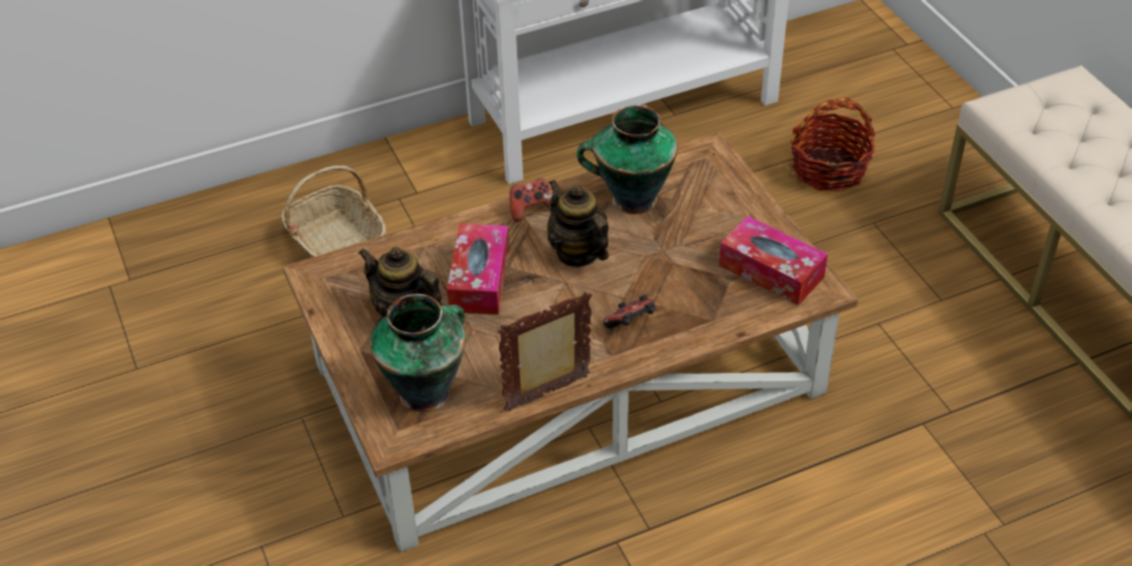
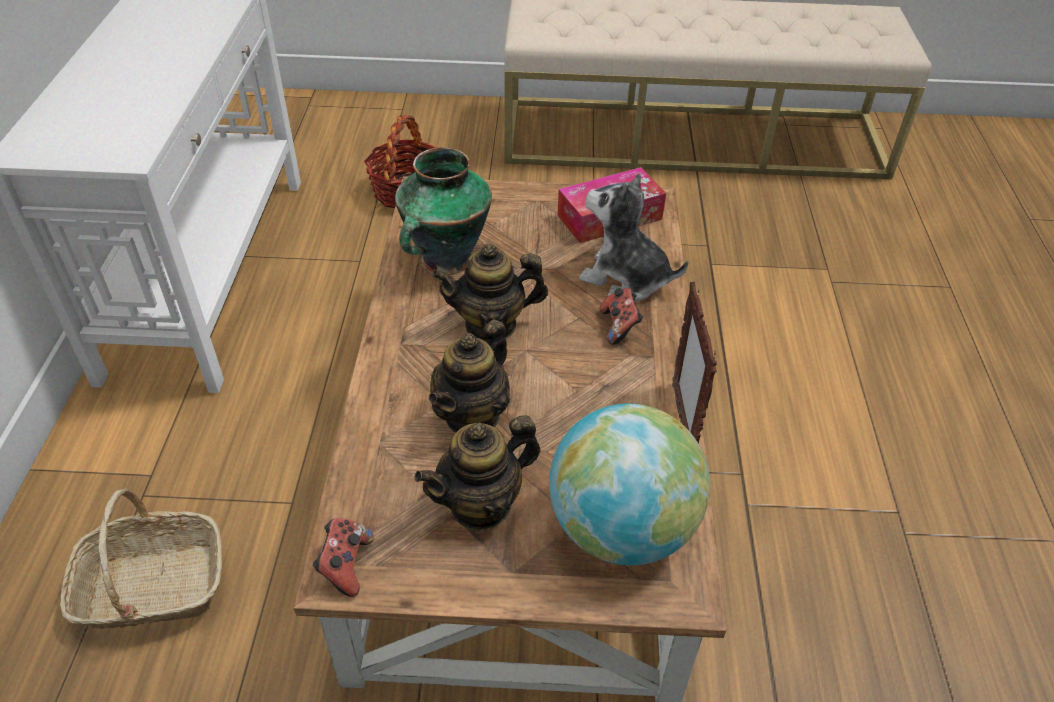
camera: 65 degrees left, 0 degrees up
(427, 391) = (621, 528): vase -> globe
(479, 279) = (472, 415): tissue box -> teapot
(531, 209) = (397, 334): game controller -> game controller (345, 565)
(694, 308) = (625, 279): none -> plush toy

